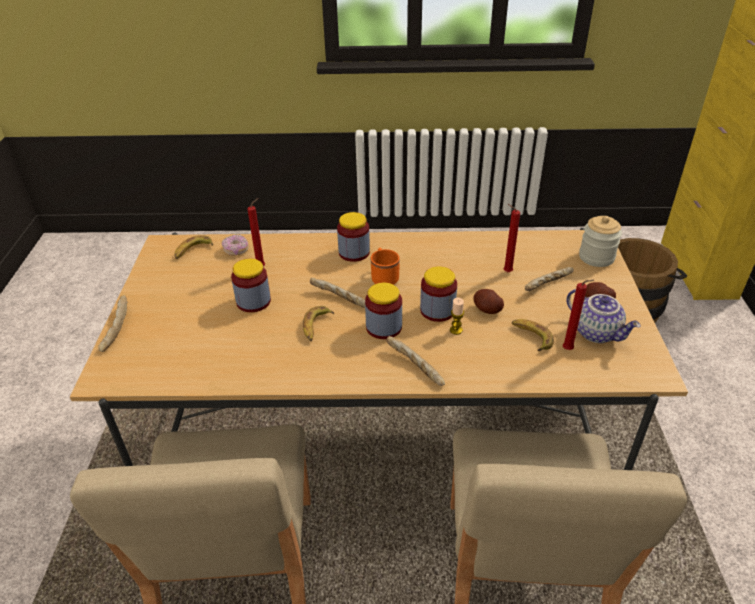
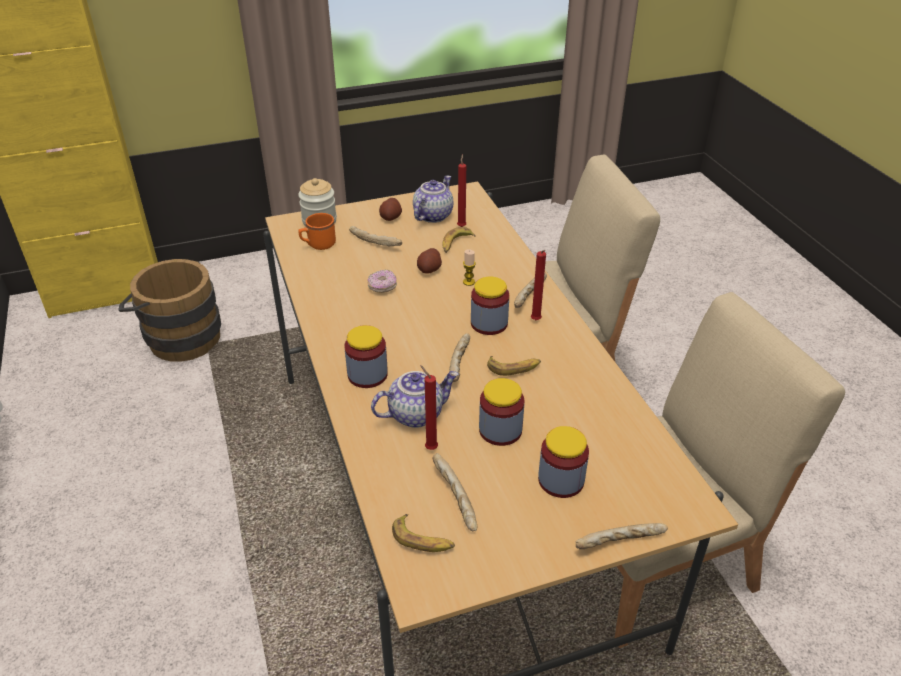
camera: 110 degrees left, 0 degrees up
(212, 268) = (454, 498): none -> bread
(236, 250) = (403, 489): donut -> donut (382, 287)
(298, 267) = (416, 414): none -> teapot
(384, 277) = (407, 341): orange mug -> orange mug (318, 245)
(437, 310) = (446, 296): jar -> jar (561, 480)
(506, 272) = (364, 266): red candle -> red candle (536, 321)

